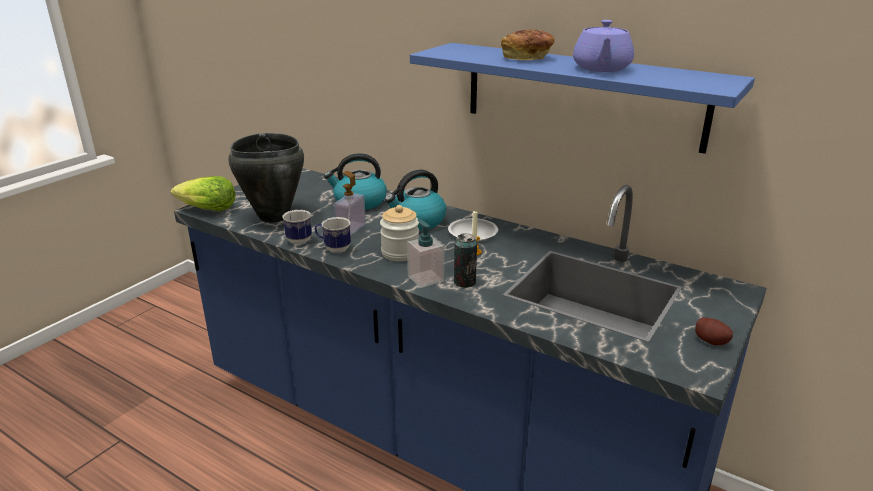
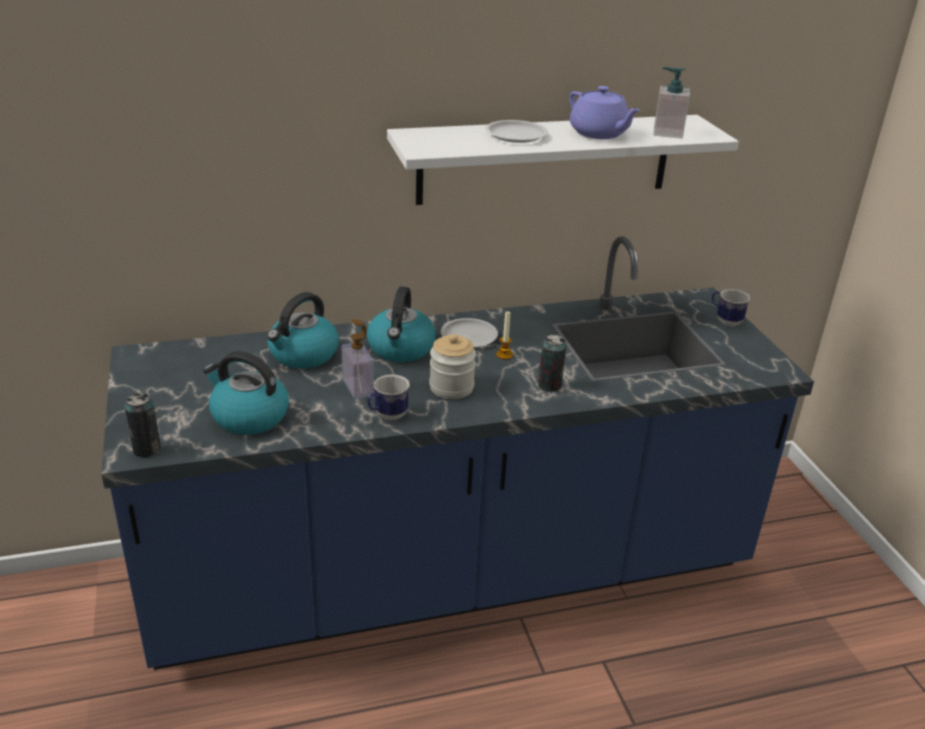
camera: 50 degrees left, 5 degrees up
(207, 209) = (147, 449): lettuce -> can
(273, 217) = (248, 417): black cooking pot -> kettle
(300, 239) = (333, 424): mug -> mug (725, 320)
(425, 278) = (517, 399): soap dispenser -> soap dispenser (667, 132)
(527, 58) = (516, 135): bread -> white plate
(581, 95) = (545, 159): blue shelf -> white shelf
(711, 341) = (751, 344): potato -> none

